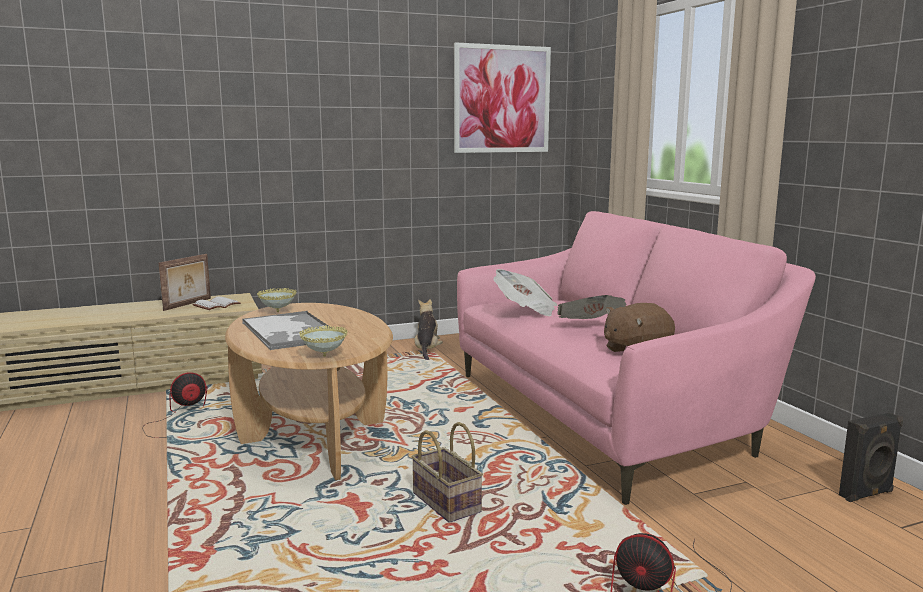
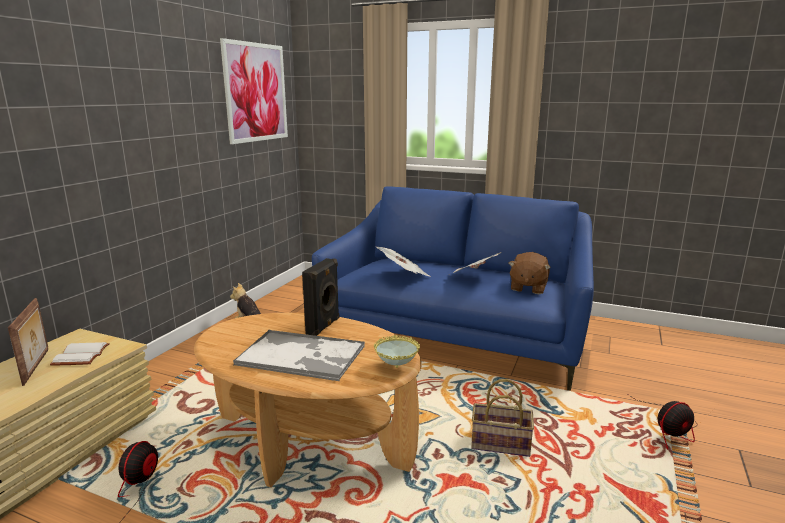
camera: 45 degrees left, 5 degrees up
(278, 312) = (229, 340): bowl -> none
(606, 414) = (456, 334): pink sofa -> blue sofa
(867, 494) = (626, 333): black speaker -> black speaker (324, 326)

